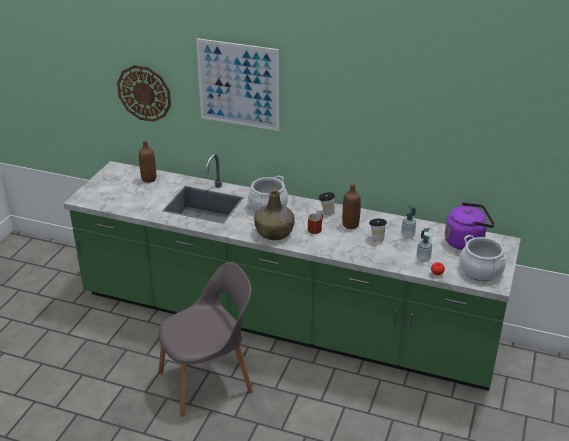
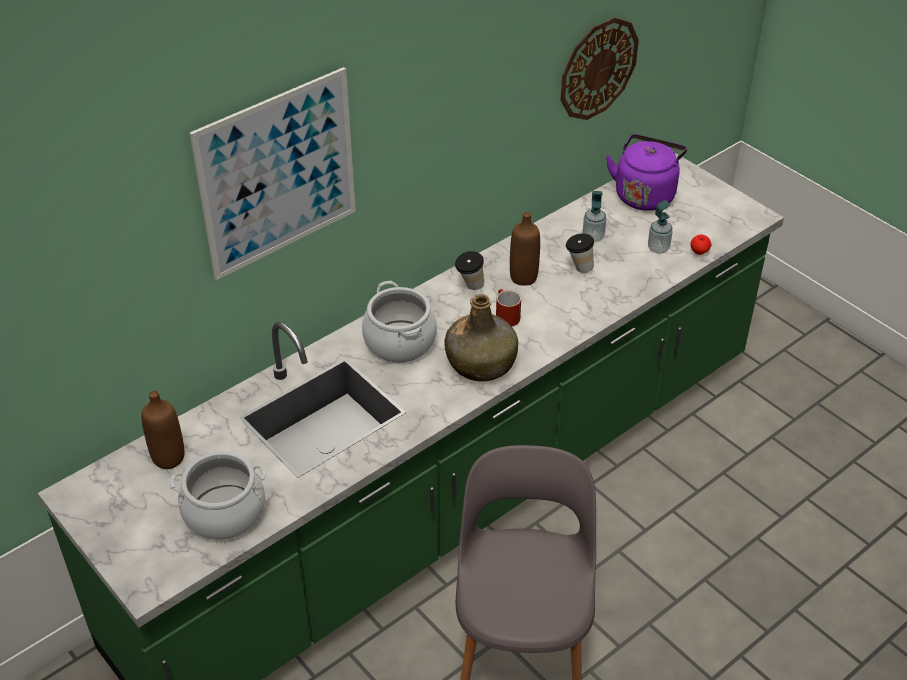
camera: 60 degrees left, 10 degrees up
(144, 93) = (88, 309): wall clock -> wall clock (598, 68)
(480, 270) = (716, 213): cooking pot -> cooking pot (224, 513)

